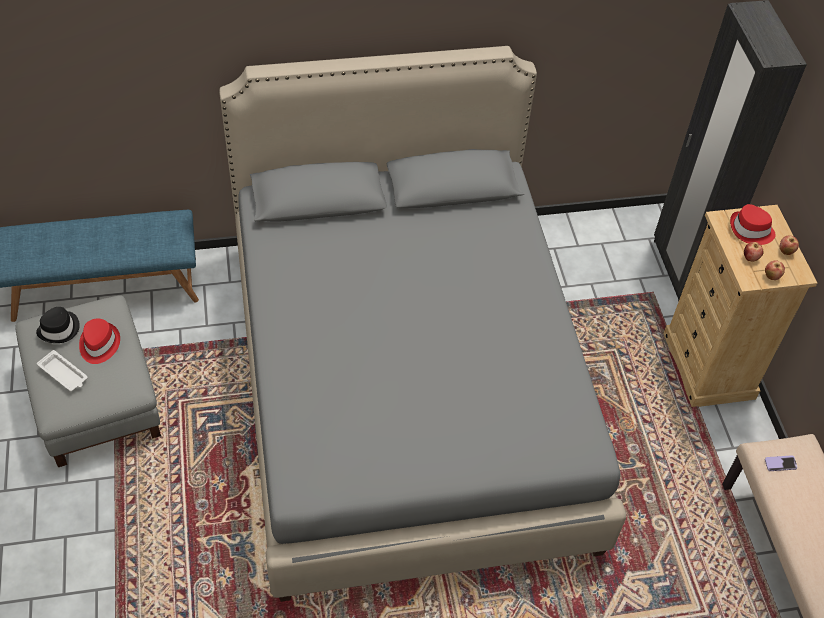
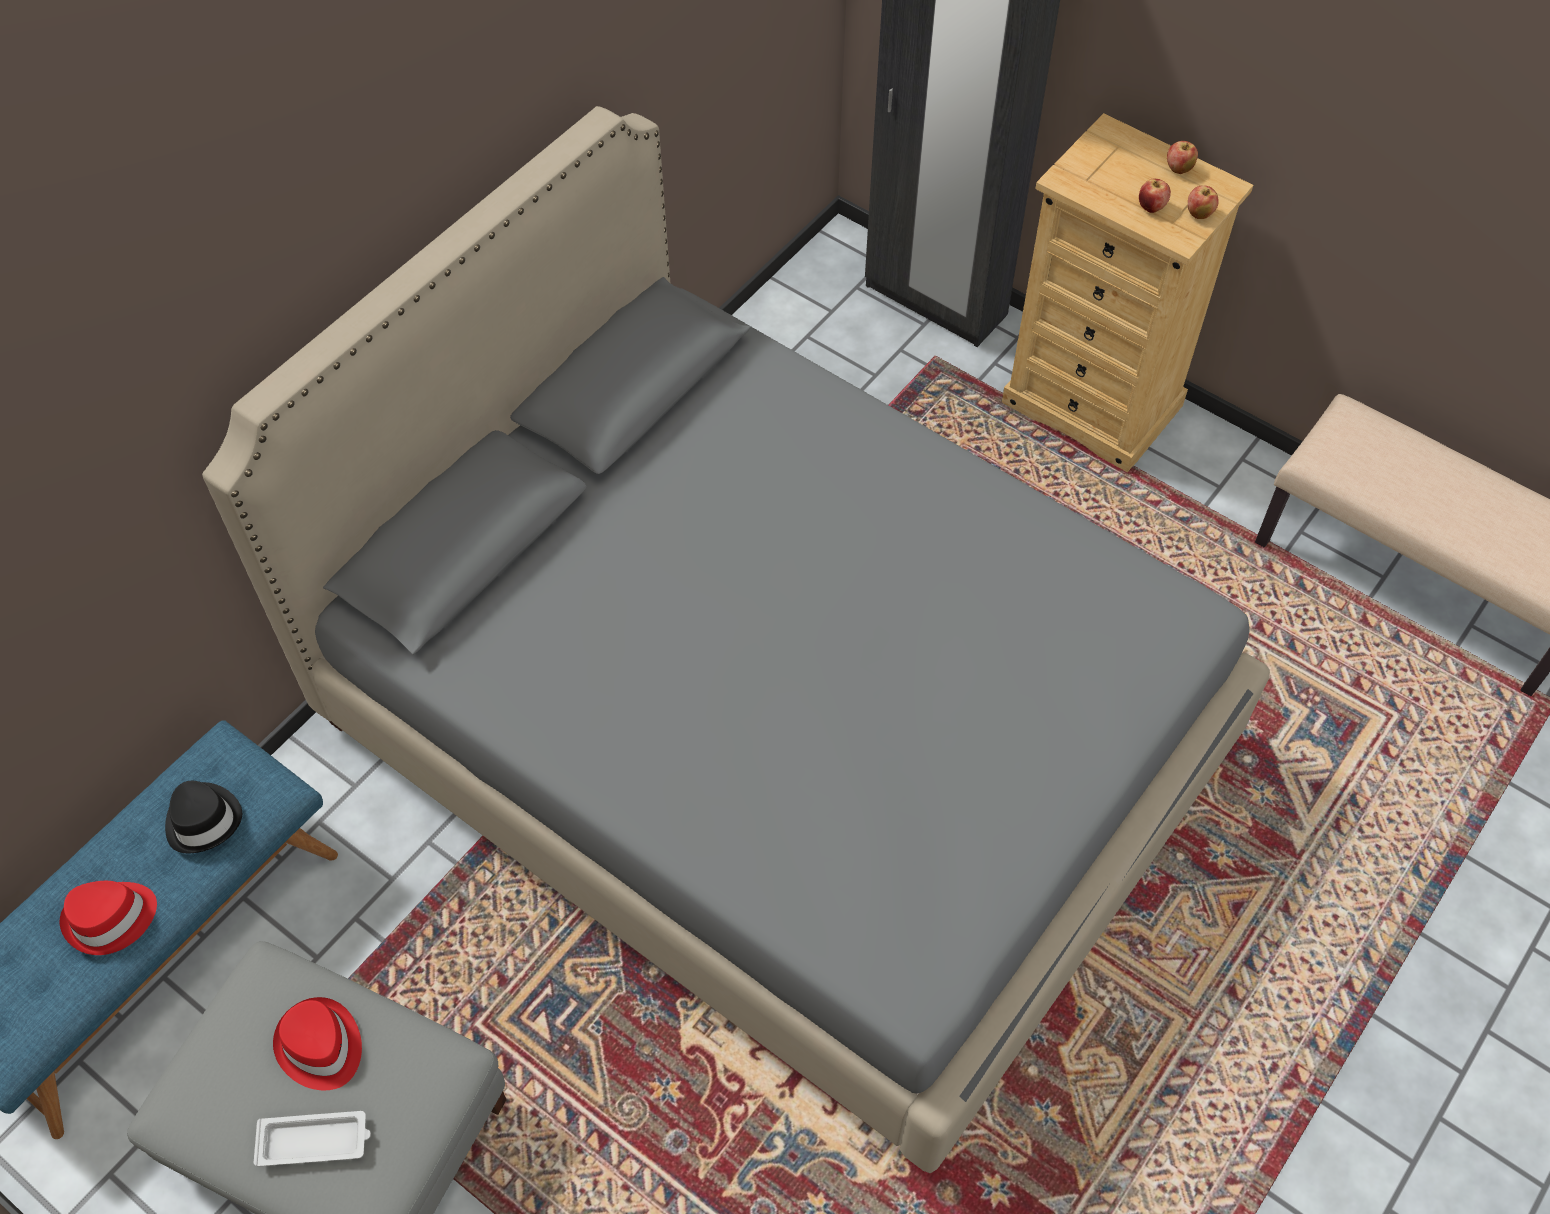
camera: 40 degrees left, 5 degrees up
(59, 329) = (225, 1079): black hat -> black hat (204, 819)
(750, 230) = (1112, 170): red hat -> red hat (110, 919)
(780, 464) = (1352, 458): phone -> none

